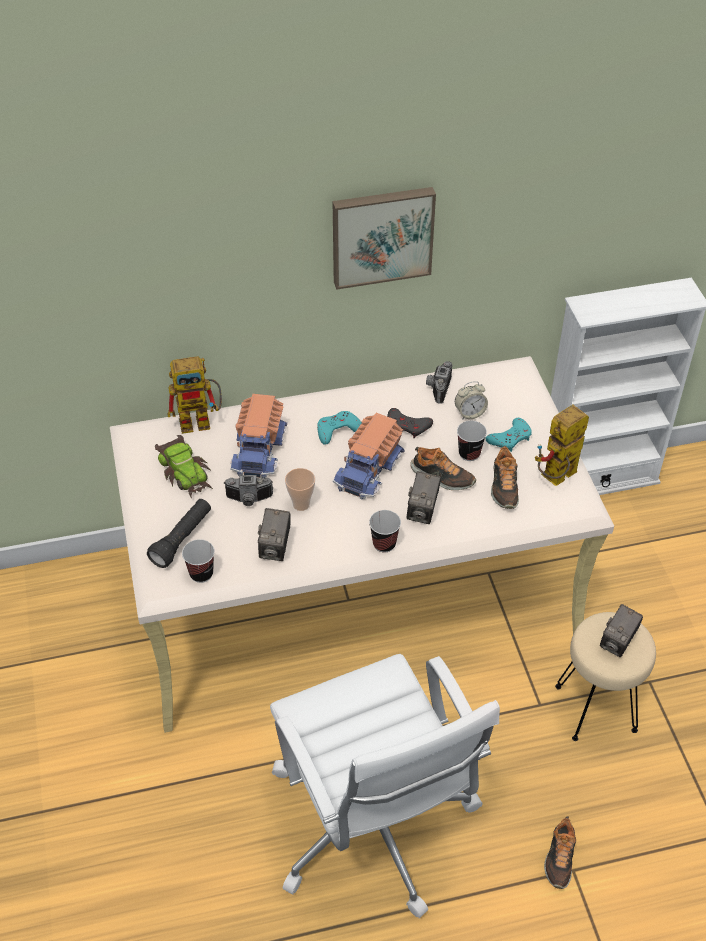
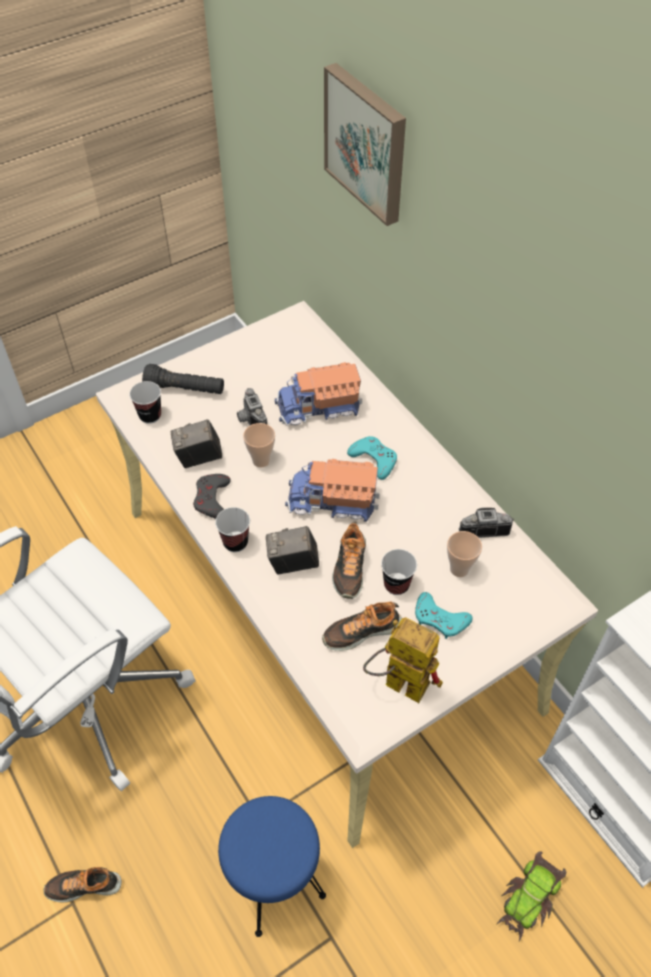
camera: 70 degrees right, 5 degrees up
(185, 472) = (266, 365): toy car -> toy car (529, 898)
(201, 420) = (335, 354): toy robot -> none
(381, 235) = (510, 325): picture -> picture (367, 143)
(407, 426) = (410, 516): grey game controller -> grey game controller (212, 499)
(470, 413) = (459, 569): alarm clock -> cup
(597, 708) = (275, 883): beige stool -> blue stool
(617, 642) = (269, 846): camera -> none

